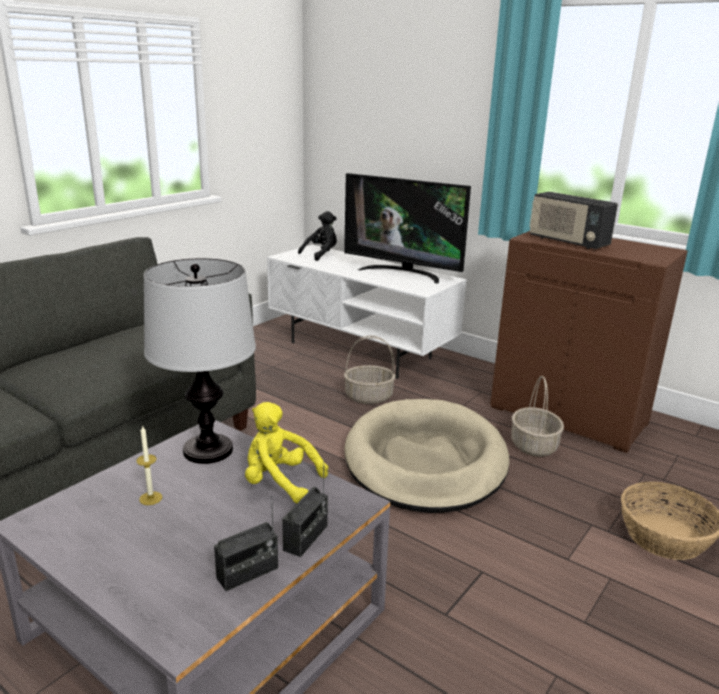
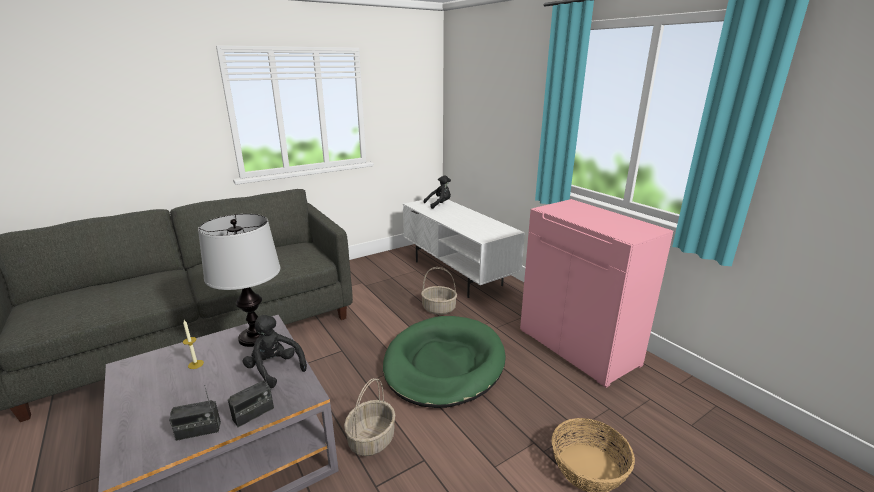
camera: 20 degrees right, 0 degrees up
(279, 482) = (275, 369): yellow plush toy -> black plush toy
(403, 273) = (482, 223): television -> none
(425, 461) = (444, 364): beige dog bed -> green dog bed
(533, 445) = (532, 367): basket -> basket (371, 439)
(567, 242) = (574, 215): radio -> none
(569, 415) = (579, 347): brown cabinet -> pink cabinet

